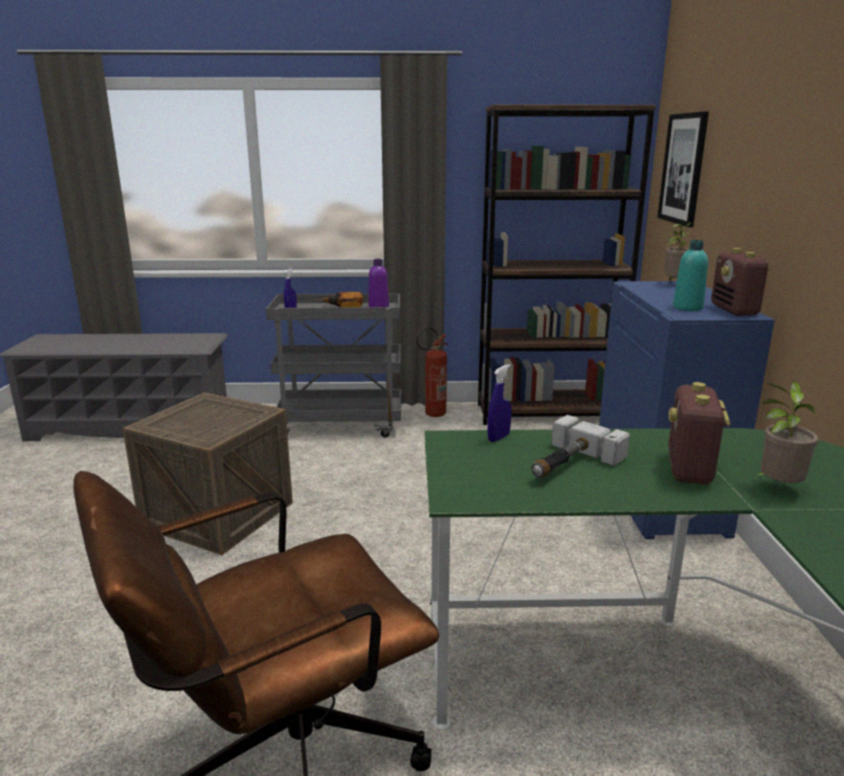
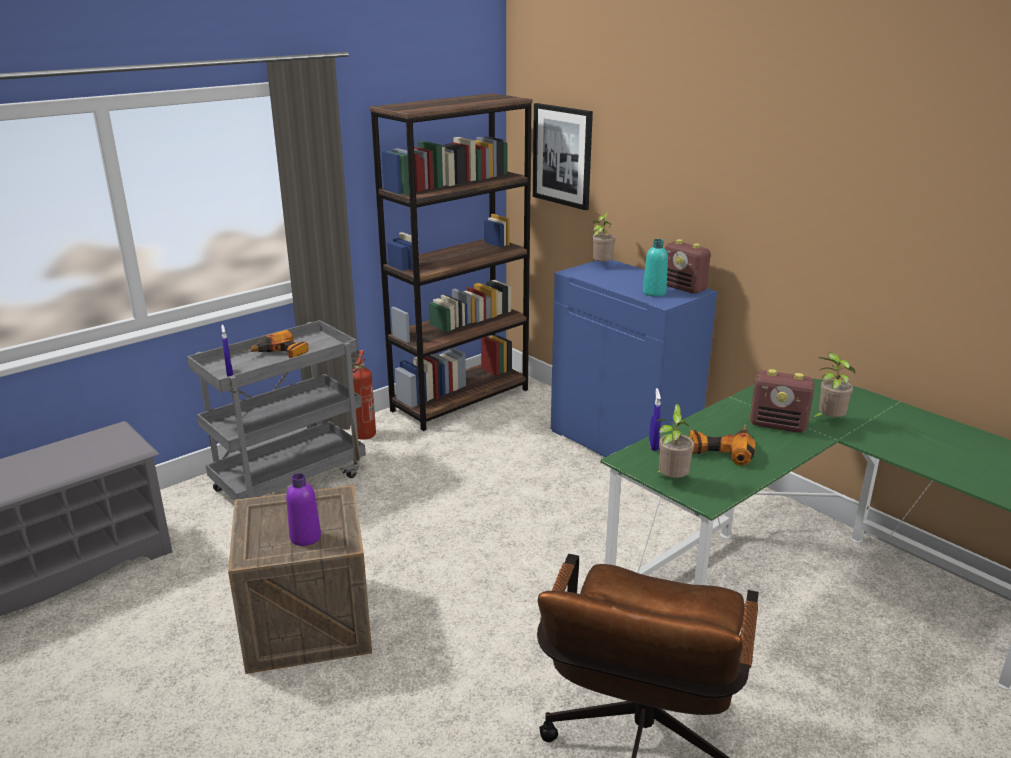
camera: 40 degrees left, 5 degrees up
(378, 306) = (311, 341): purple bottle -> purple bottle (305, 537)
(456, 468) = (671, 480): none -> potted plant
(567, 464) = (720, 449): hammer -> power drill
(689, 469) = (778, 425): radio -> radio turned 45 degrees counterclockwise

